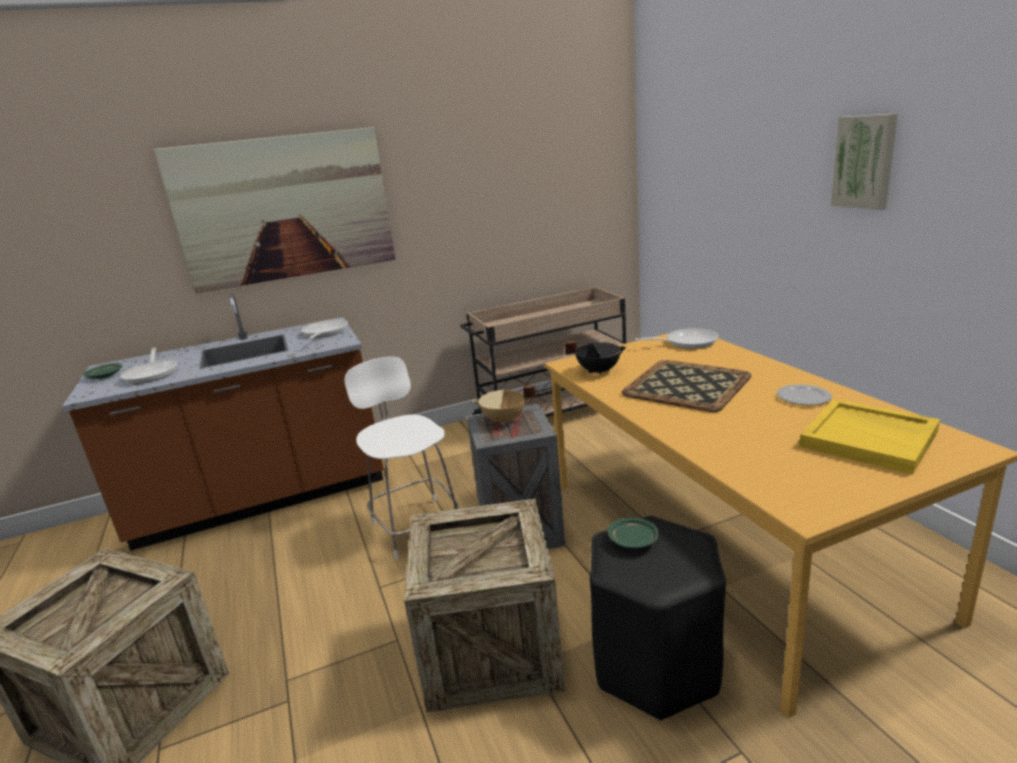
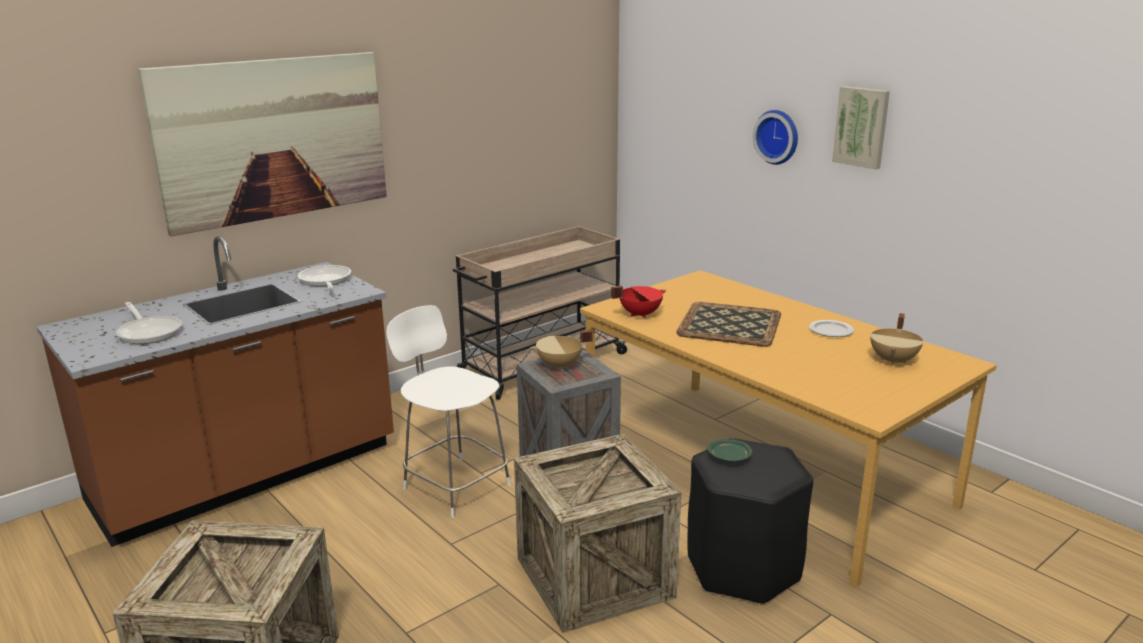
camera: 20 degrees left, 0 degrees up
(105, 376) = (83, 337): green plate -> none
(598, 371) = (639, 314): black cooking pot -> red cooking pot
(686, 342) = (705, 284): frying pan -> none
(776, 184) = (778, 136): none -> wall clock
(870, 439) = (894, 360): yellow tray -> beige cooking pot

